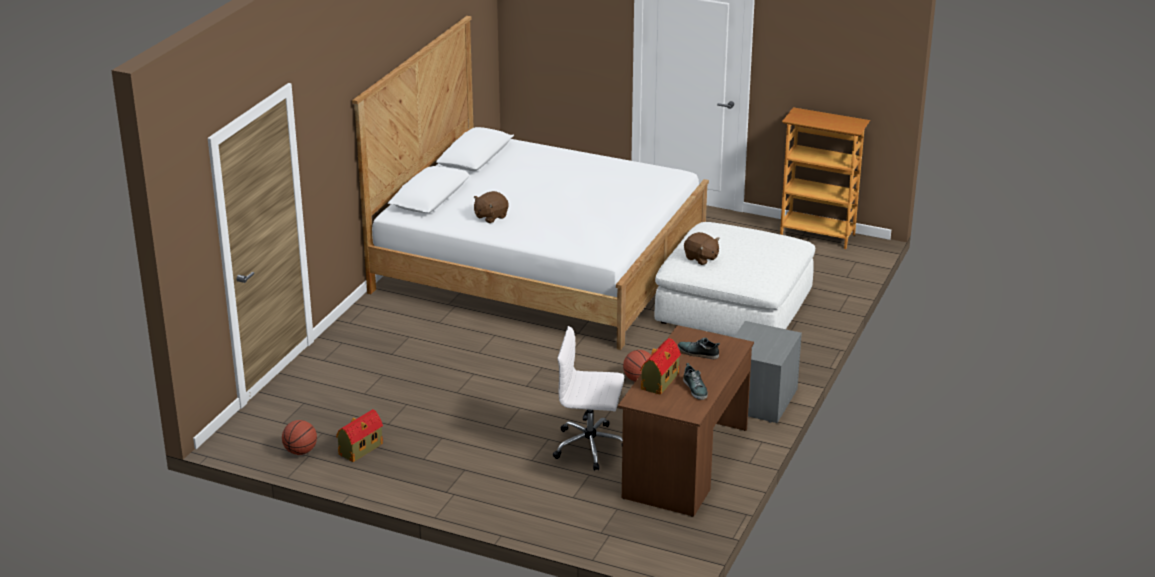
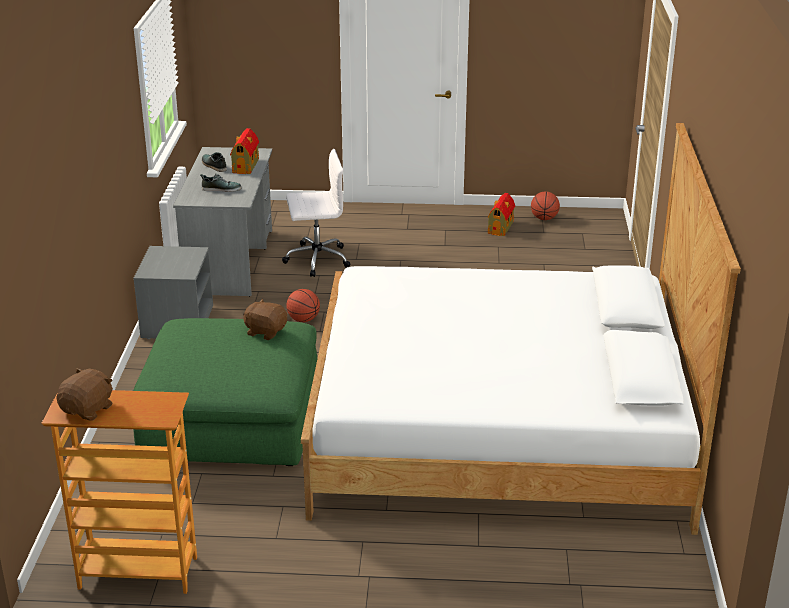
camera: 160 degrees right, 0 degrees up
(490, 217) = (528, 293): brown plush toy -> brown plush toy (88, 409)
(685, 463) = (230, 261): brown desk -> grey desk
(734, 307) = (232, 420): white ottoman -> green ottoman

